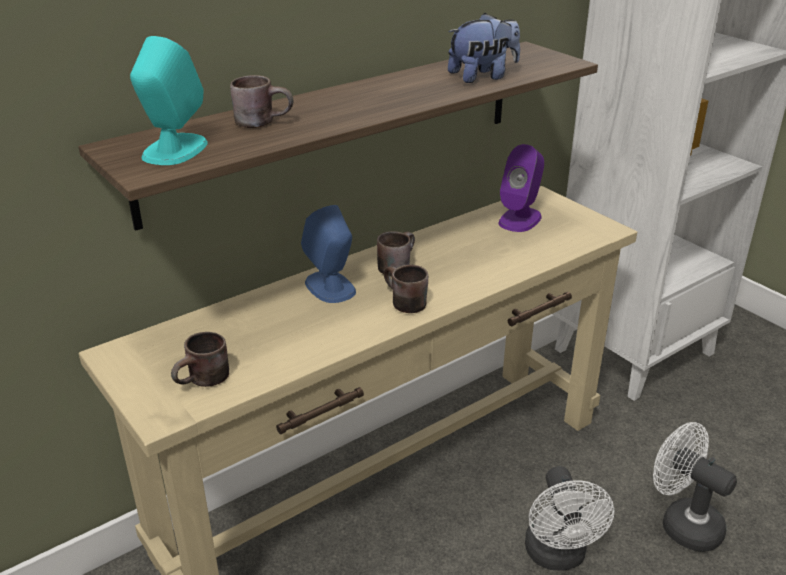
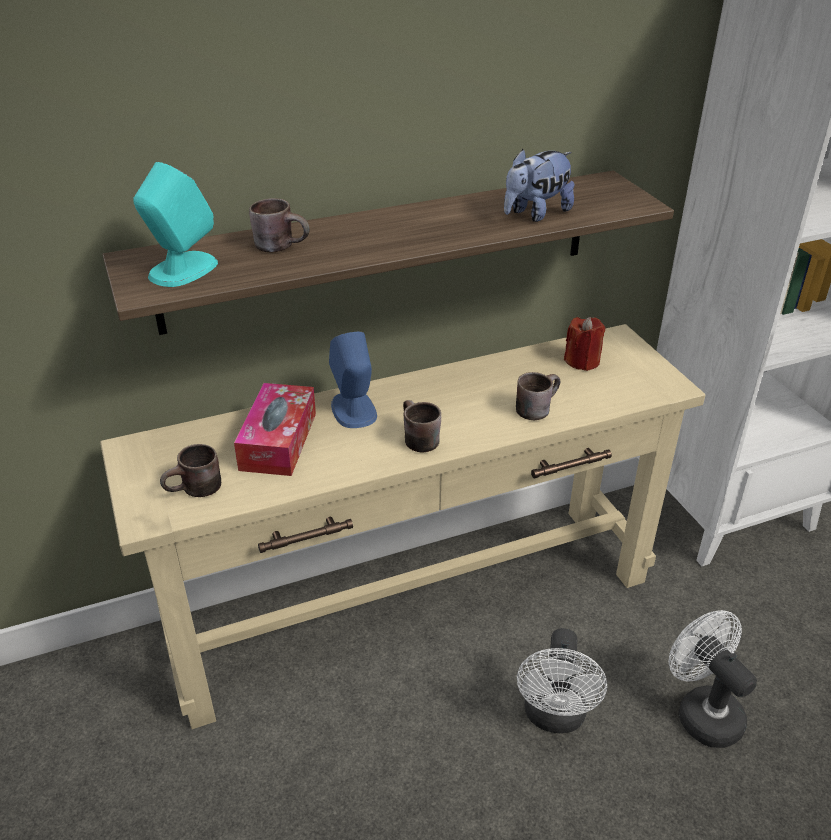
camera: 15 degrees right, 5 degrees up
(268, 324) = (278, 441): none -> tissue box
(395, 265) = (428, 395): brown mug -> brown mug (535, 407)
(482, 77) = (535, 214): plush toy -> plush toy turned 150 degrees clockwise
(520, 219) = (582, 361): purple speaker -> red candle

